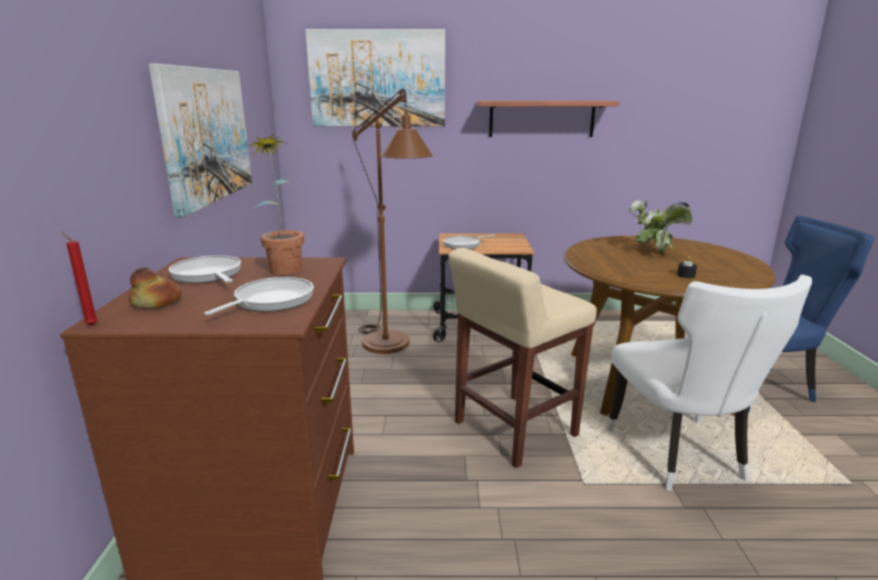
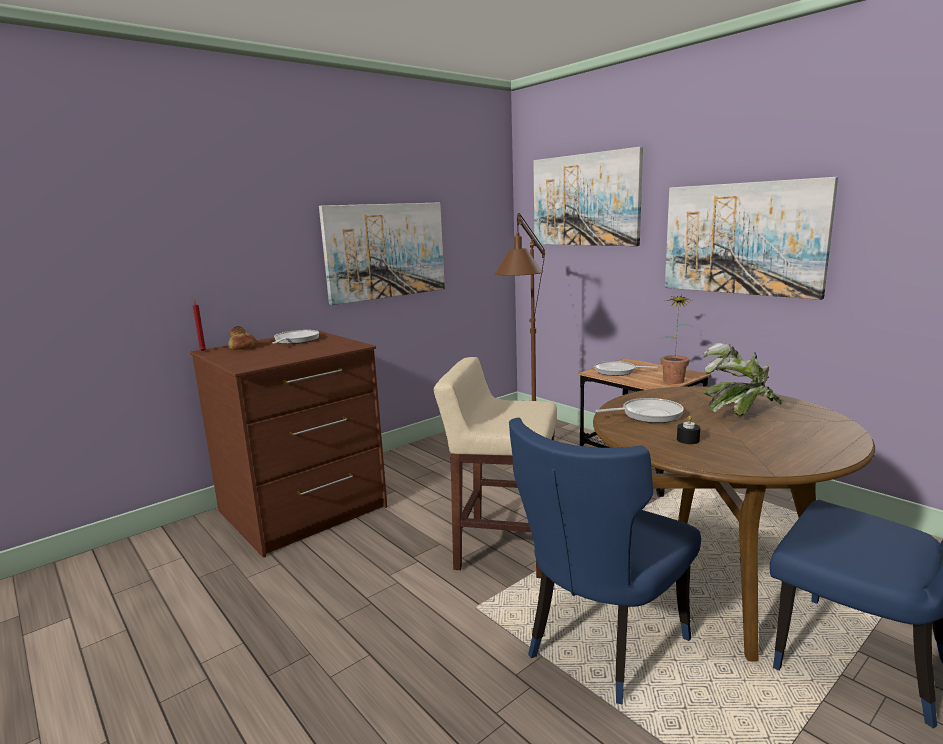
camera: 50 degrees right, 5 degrees down
(270, 301) = (272, 357): frying pan -> frying pan (648, 414)
(284, 267) = (332, 344): potted plant -> potted plant (674, 379)
(541, 118) = (742, 238): shelf -> picture
(680, 456) = (599, 647): white chair -> blue chair

